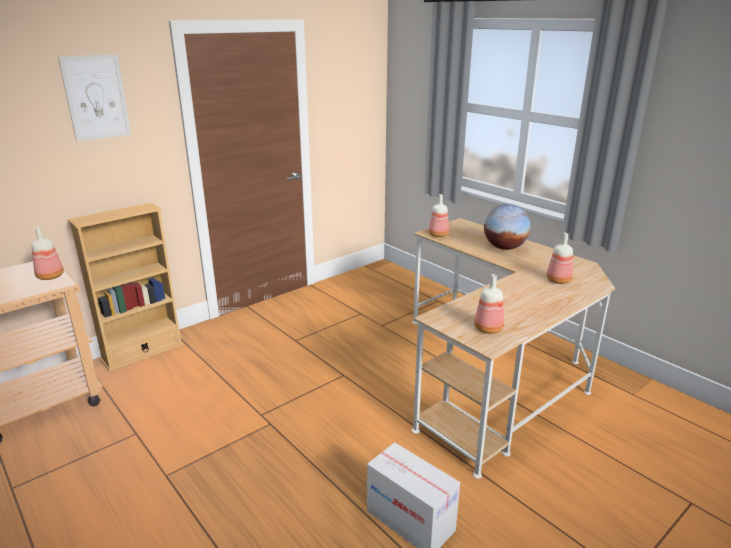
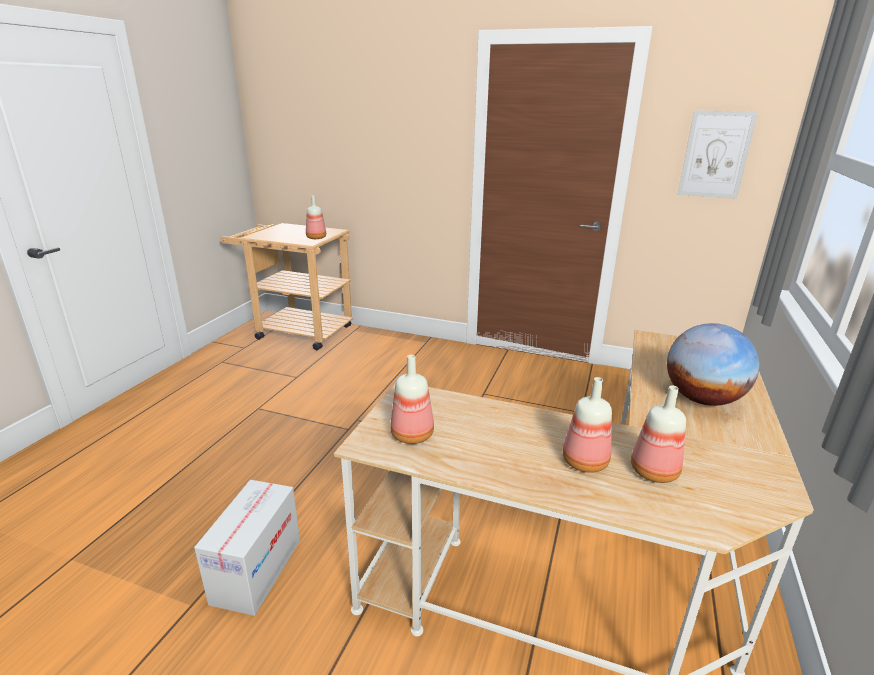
camera: 60 degrees right, 0 degrees up
(96, 97) = (401, 103): picture -> picture (715, 155)
(143, 352) = (391, 338): beige bookcase -> none
(439, 235) = (656, 345): bottle -> bottle (584, 463)

